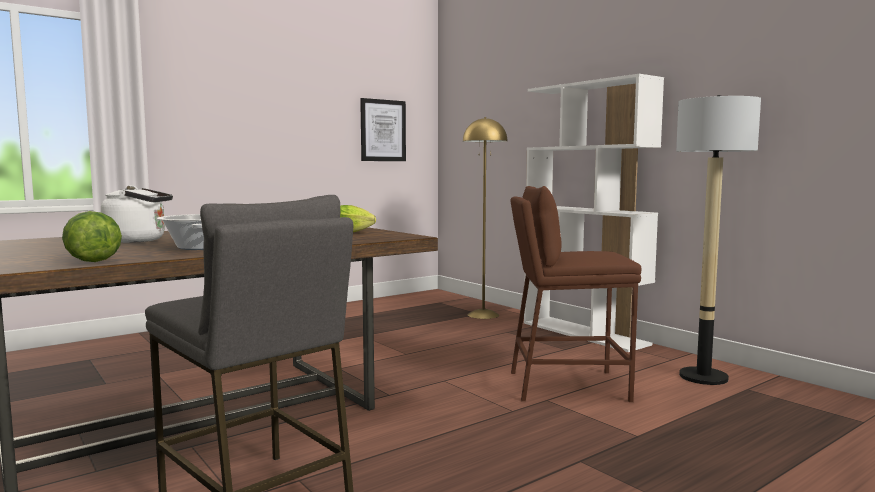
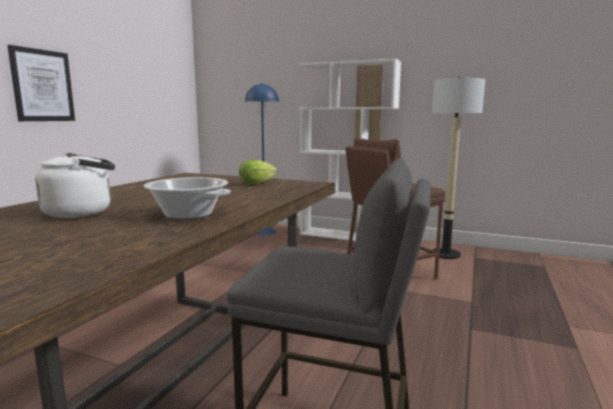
camera: 30 degrees left, 5 degrees up
(93, 261) = (140, 249): lettuce -> none
(383, 130) = (160, 90): picture -> picture (43, 85)
(483, 315) = (264, 232): yellow floor lamp -> blue floor lamp

